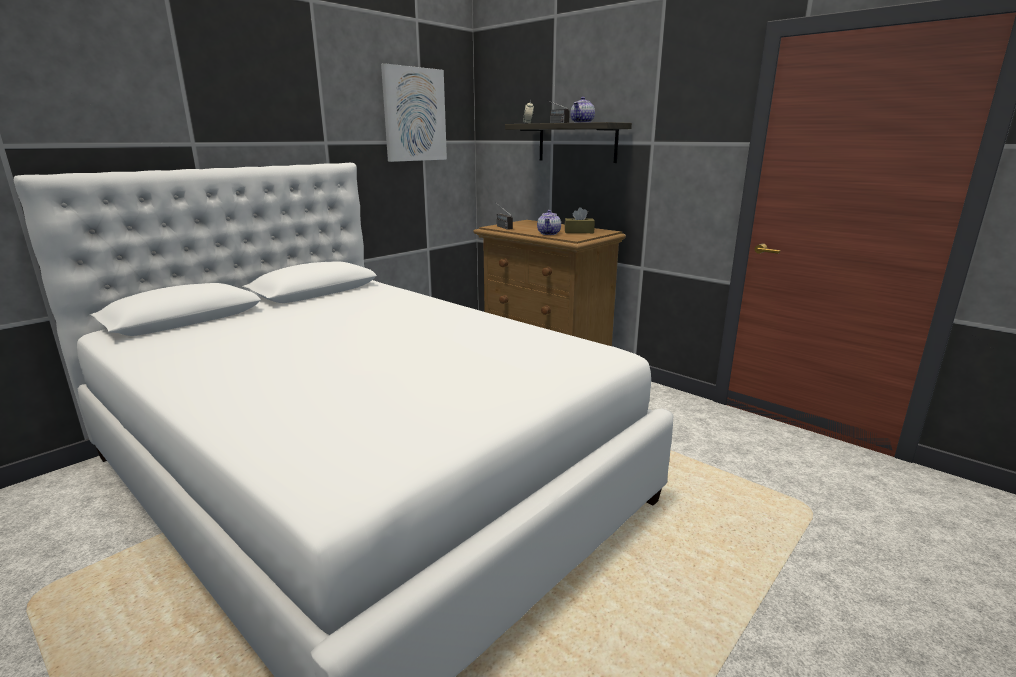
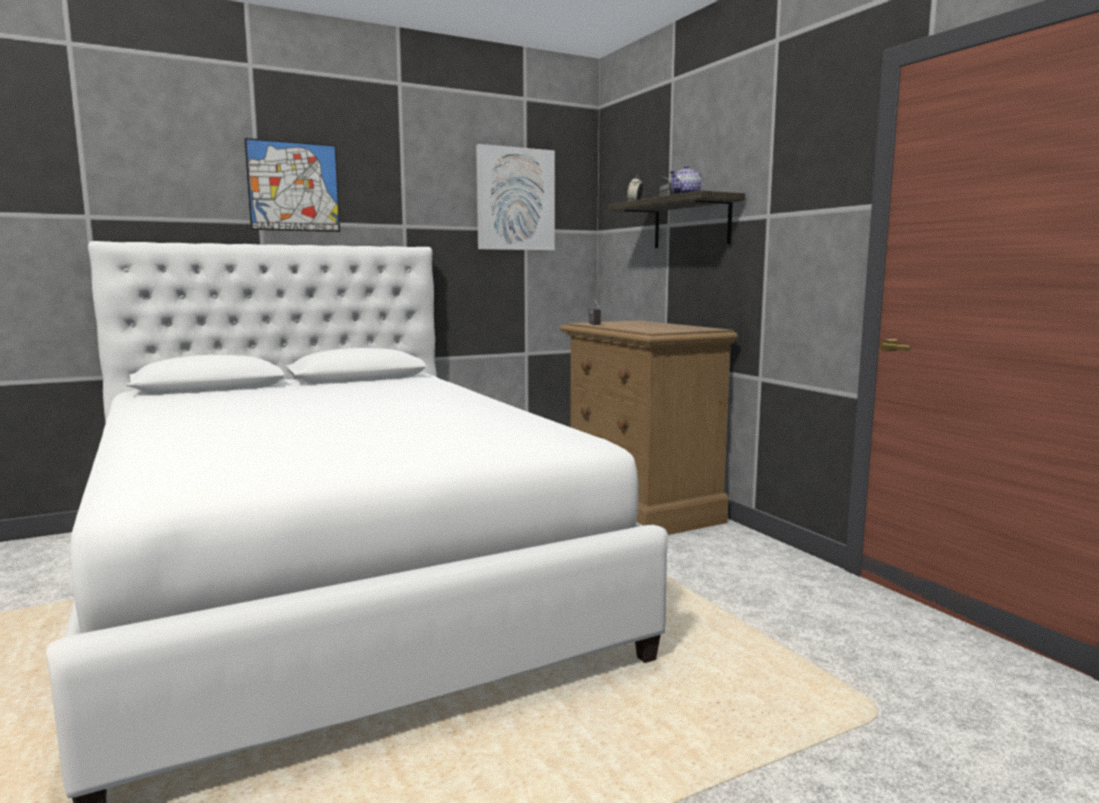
camera: 20 degrees right, 10 degrees down
(222, 107) = (293, 186): none -> picture
(549, 233) = (634, 328): teapot -> none
(579, 232) = (675, 328): brown tissue box -> none

